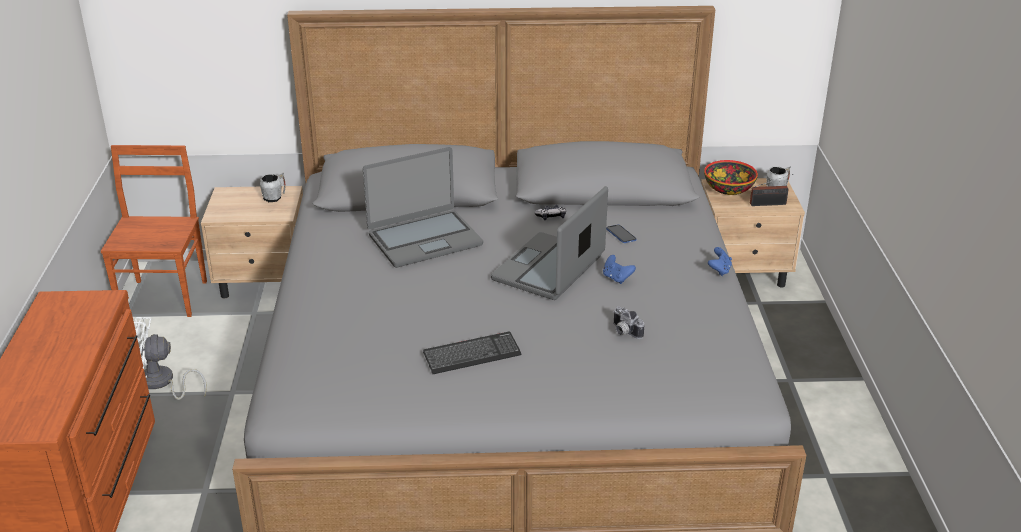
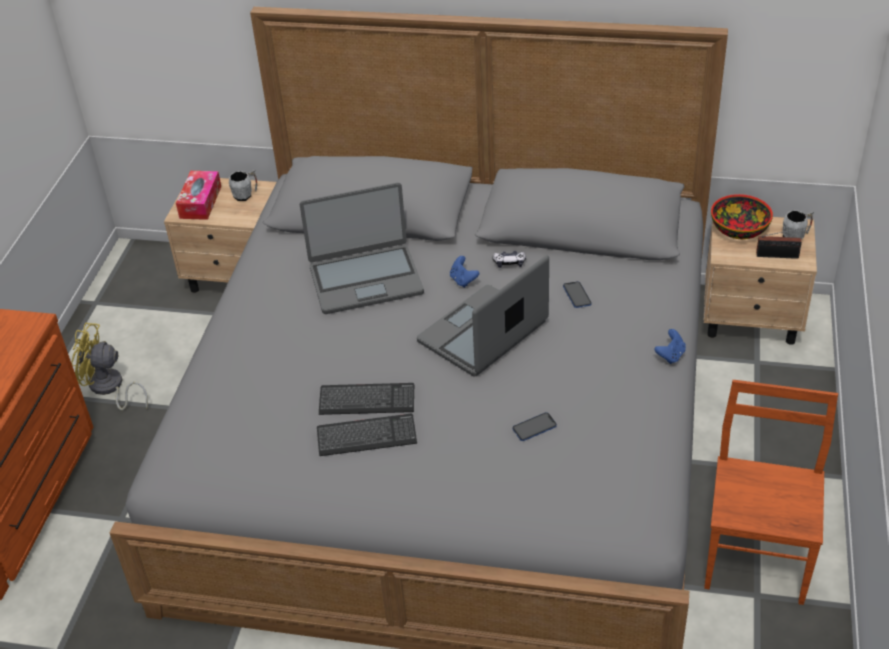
camera: 15 degrees right, 10 degrees up
(161, 383) = (109, 388): white fan -> yellow fan
(165, 297) = (137, 285): brown chair -> brown chair (758, 560)
(232, 206) = (200, 202): none -> tissue box
(461, 328) = (367, 401): none -> keyboard
(616, 278) = (551, 354): blue game controller -> blue game controller (463, 280)
(624, 332) = (534, 427): camera -> phone

